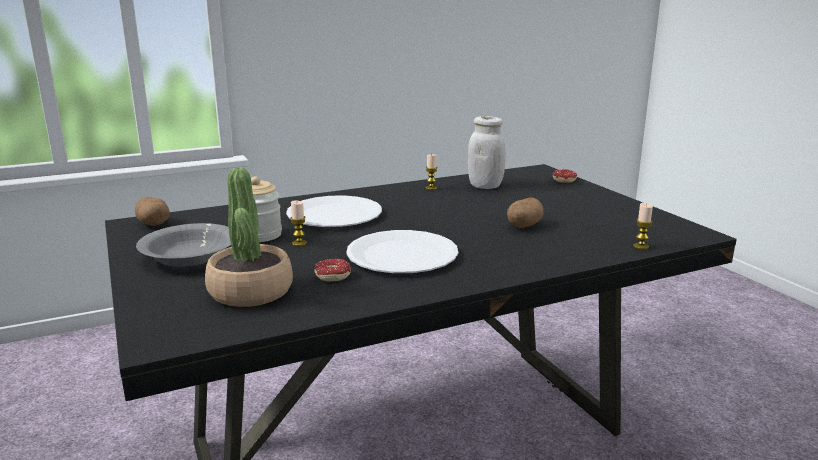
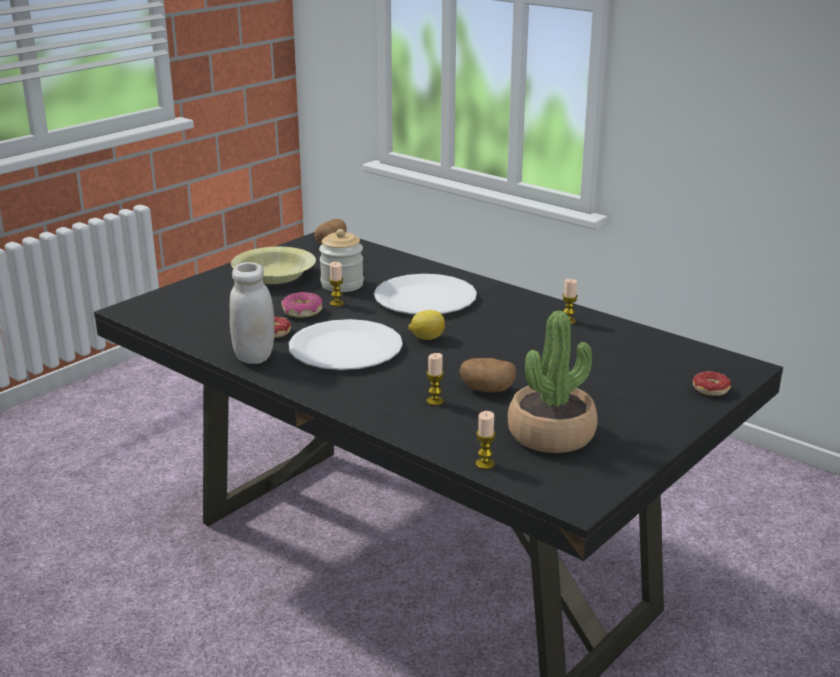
camera: 65 degrees right, 5 degrees up
(190, 256) = (274, 276): grey bowl -> yellow bowl
(251, 291) = (225, 313): potted plant -> potted plant (551, 435)
(299, 259) = (302, 312): none -> donut
(413, 227) = (426, 338): none -> lemon
(485, 186) = (616, 347): white jar -> white jar (254, 356)
(531, 243) = (435, 401): none -> candle

